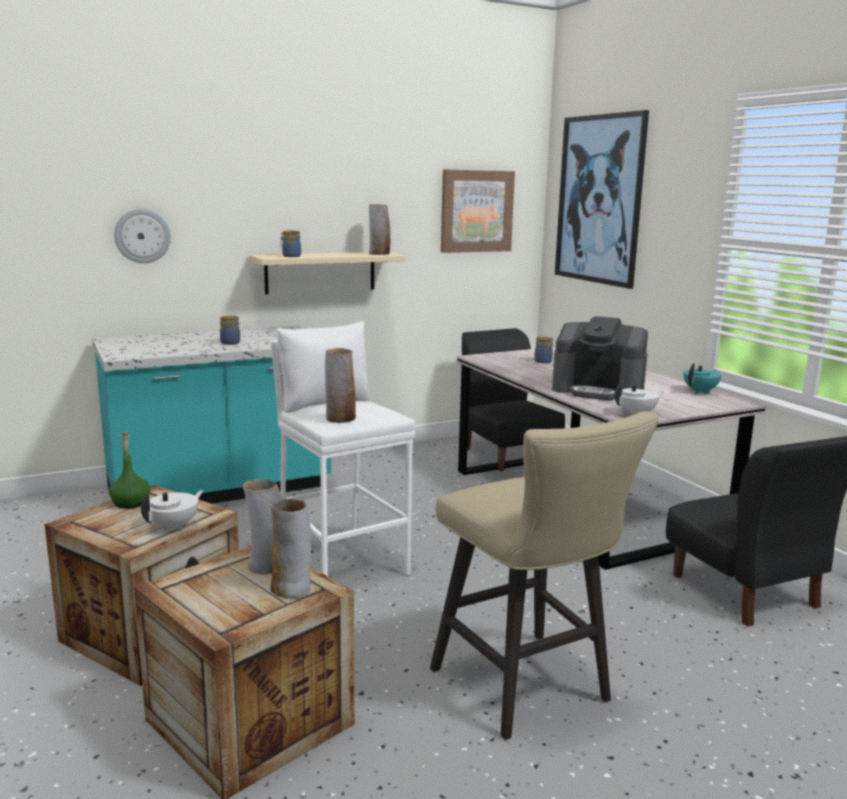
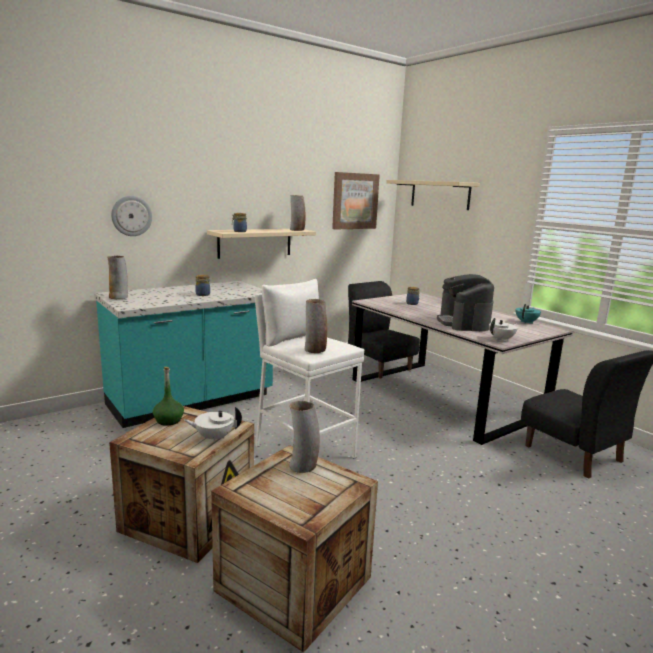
camera: 10 degrees left, 0 degrees up
(174, 526) = (214, 437): white teapot -> white teapot turned 120 degrees counterclockwise
(291, 589) = (332, 483): vase -> vase (119, 297)
(528, 690) = (476, 538): beige stool -> none
(598, 390) = (463, 323): coffee machine -> coffee machine turned 75 degrees clockwise
(599, 200) = (440, 194): picture -> beige shelf

